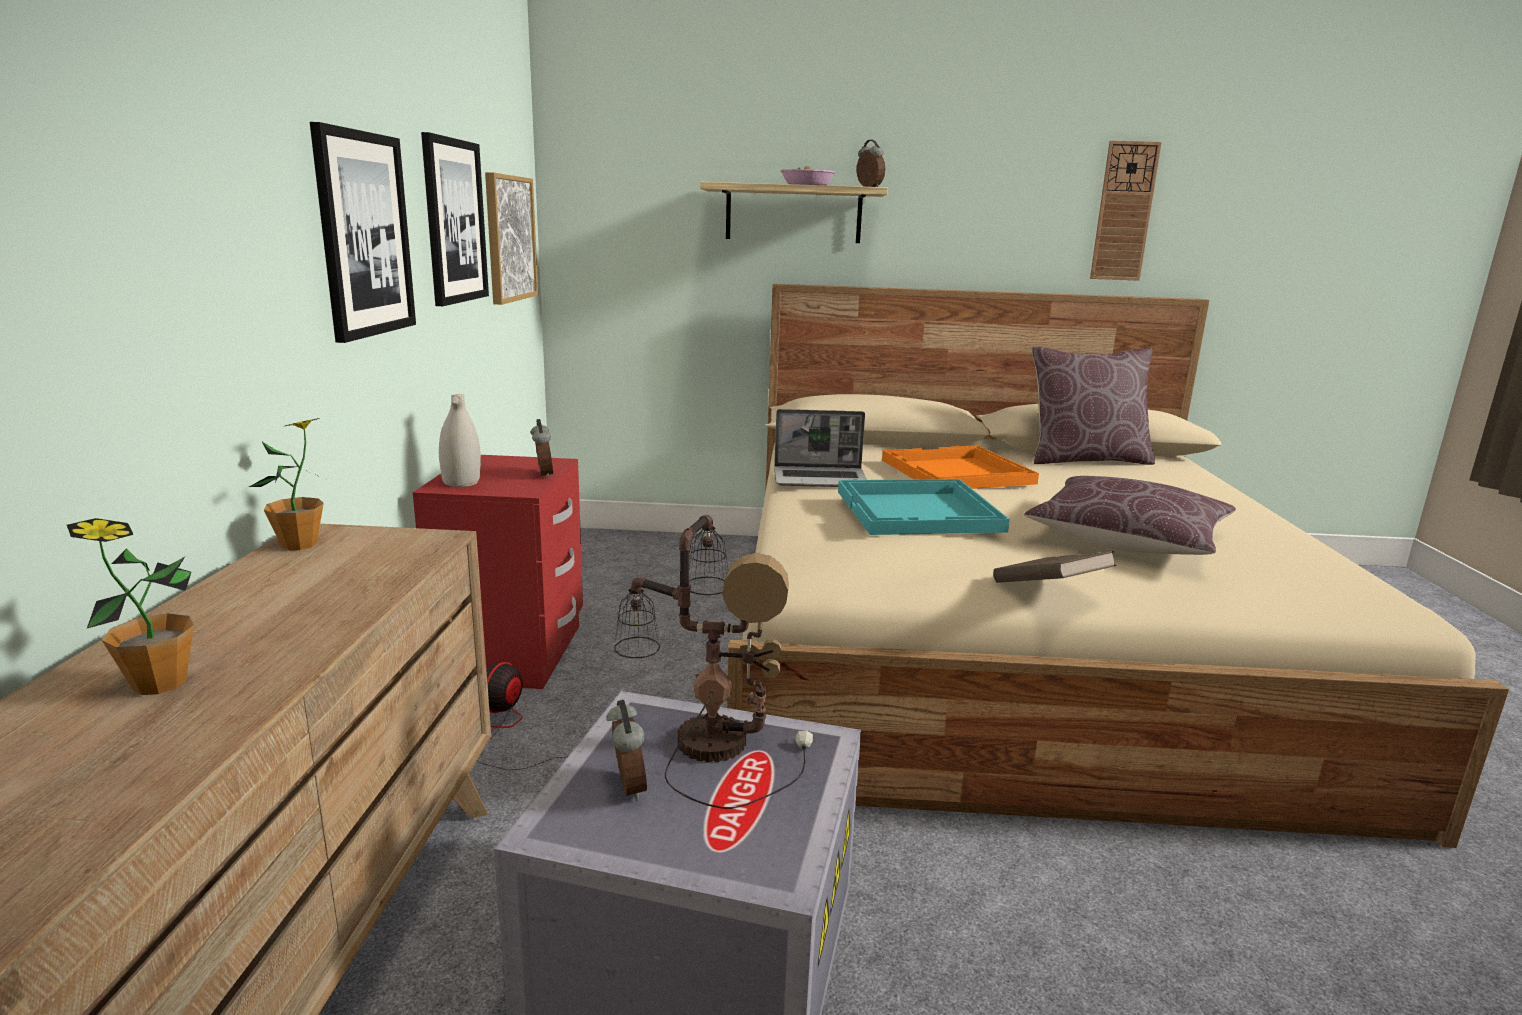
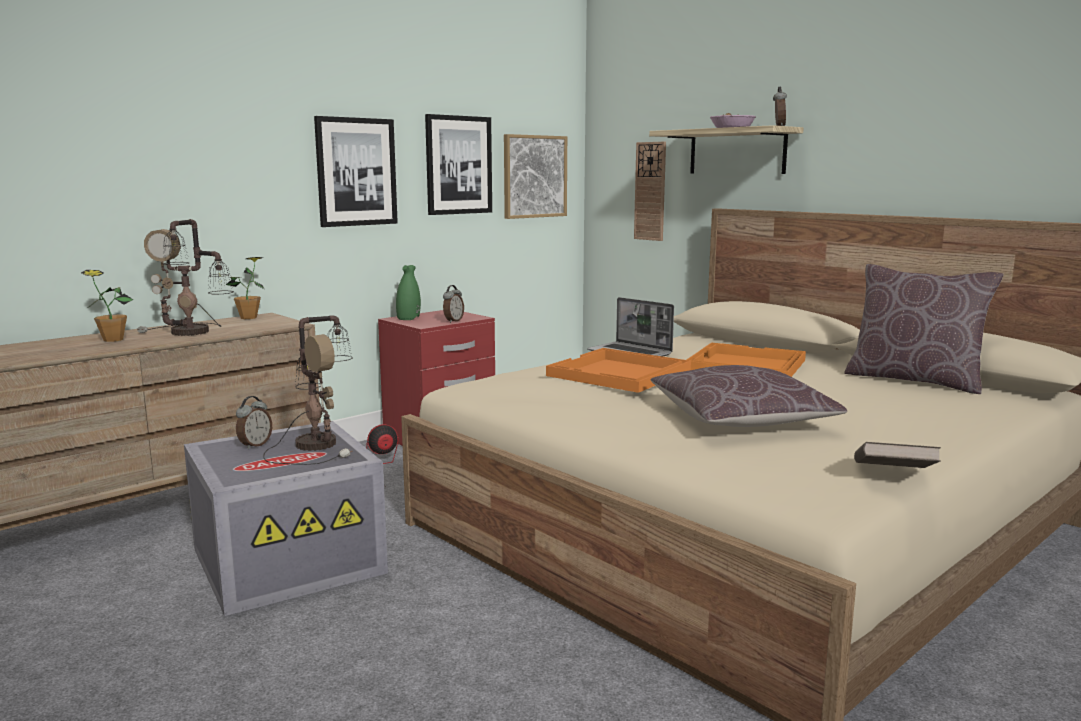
camera: 45 degrees right, 5 degrees down
(300, 610) = (191, 333): none -> table lamp
(462, 482) = (408, 318): white vase -> green vase
(919, 511) = (619, 373): turquoise tray -> orange tray
(1049, 591) = (571, 421): brown book -> brown book (892, 477)
(1124, 212) = (1035, 133): wall clock -> wall clock (650, 191)

